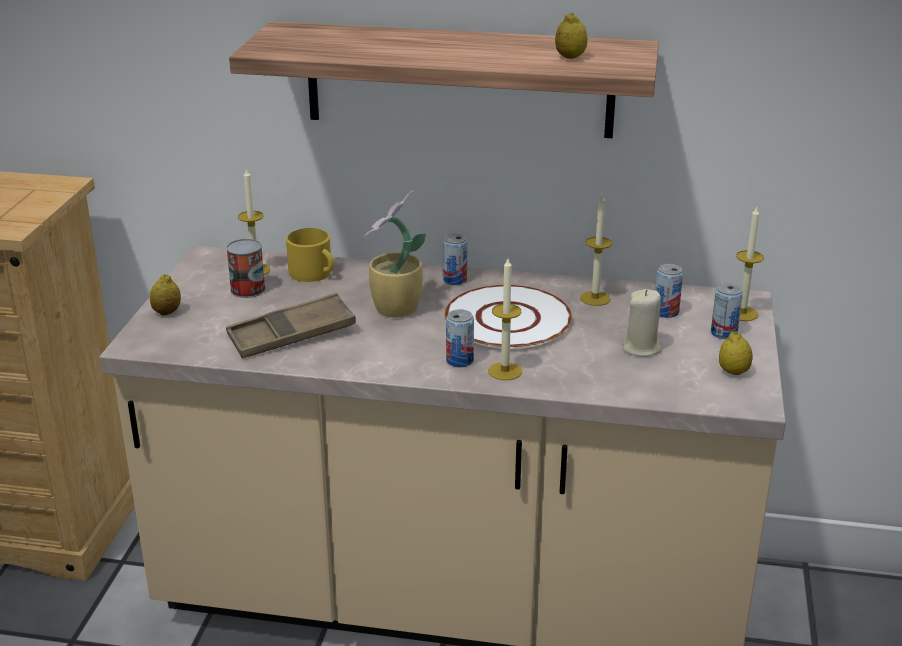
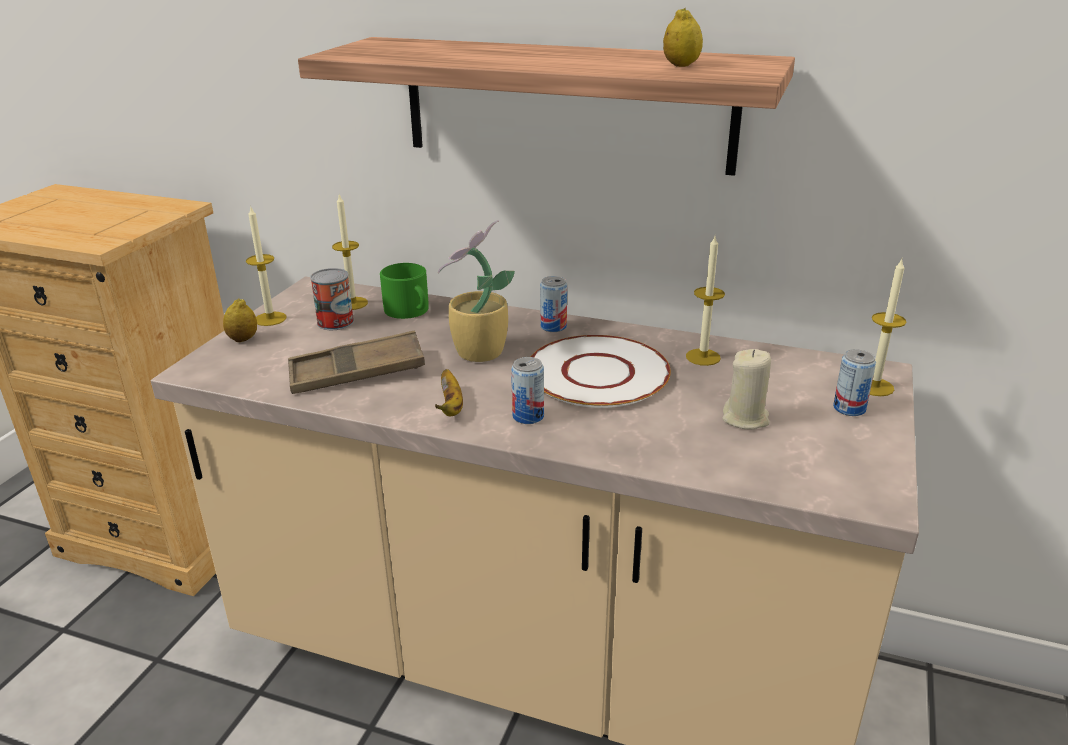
camera: 10 degrees right, 0 degrees up
(314, 274) = (409, 311): yellow mug -> green mug
(389, 358) = (451, 406): none -> banana
(505, 371) = (576, 433): candle -> candle (270, 319)
(665, 312) = (782, 378): can -> none
(733, 372) = (855, 458): lemon -> none

